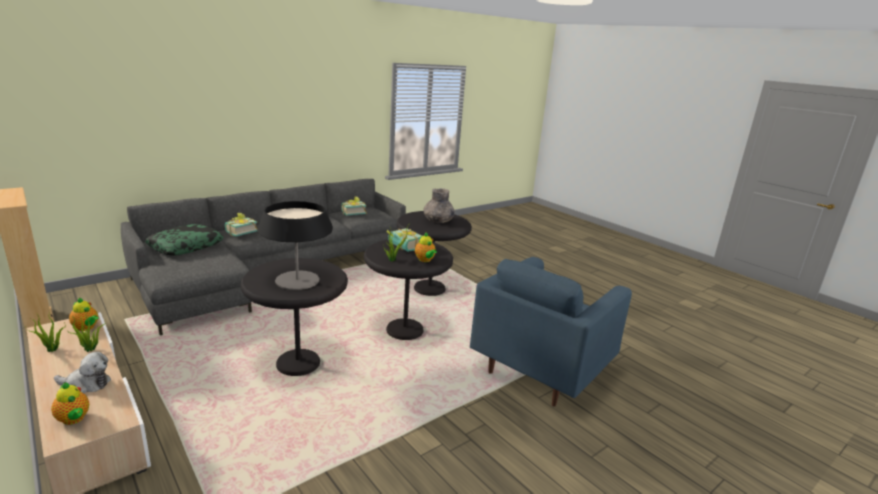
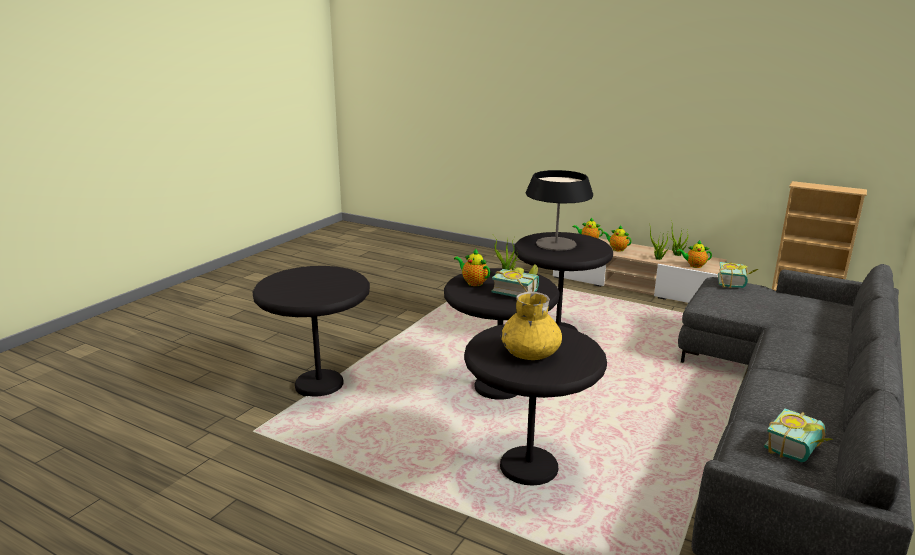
camera: 160 degrees right, 0 degrees up
(86, 384) = (616, 249): plush toy -> teapot
(186, 246) = (799, 308): pillow -> none
(240, 232) = (810, 339): book -> book (735, 283)
(438, 221) = (530, 353): grey vase -> yellow vase
(541, 369) = (319, 385): blue armchair -> black side table

